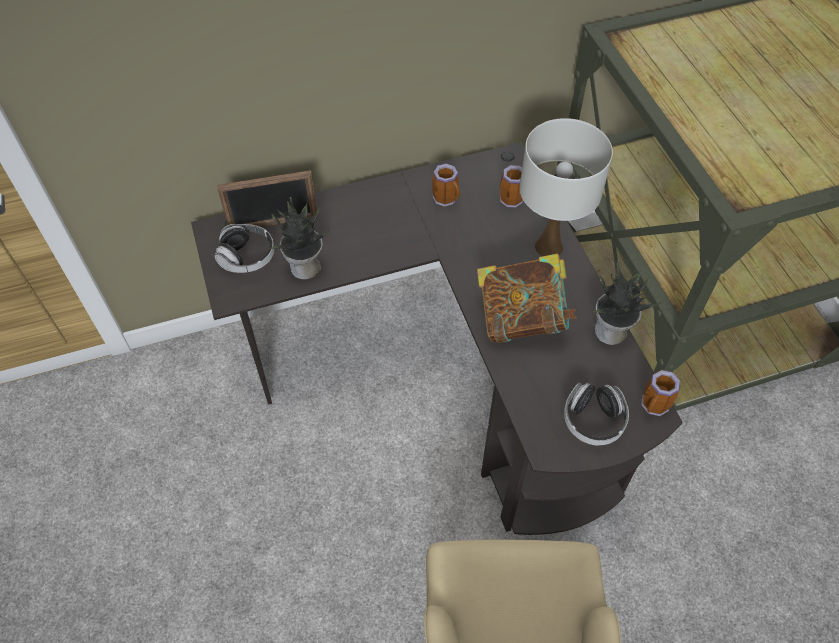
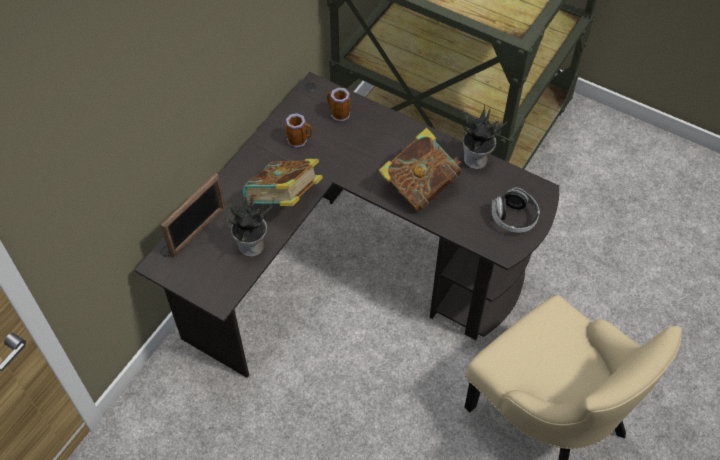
camera: 40 degrees left, 0 degrees up
(247, 257) = (203, 266): headphones -> none
(377, 245) = (284, 199): none -> book
(549, 246) = (392, 130): white table lamp -> none
(654, 407) = (537, 187): mug -> none

